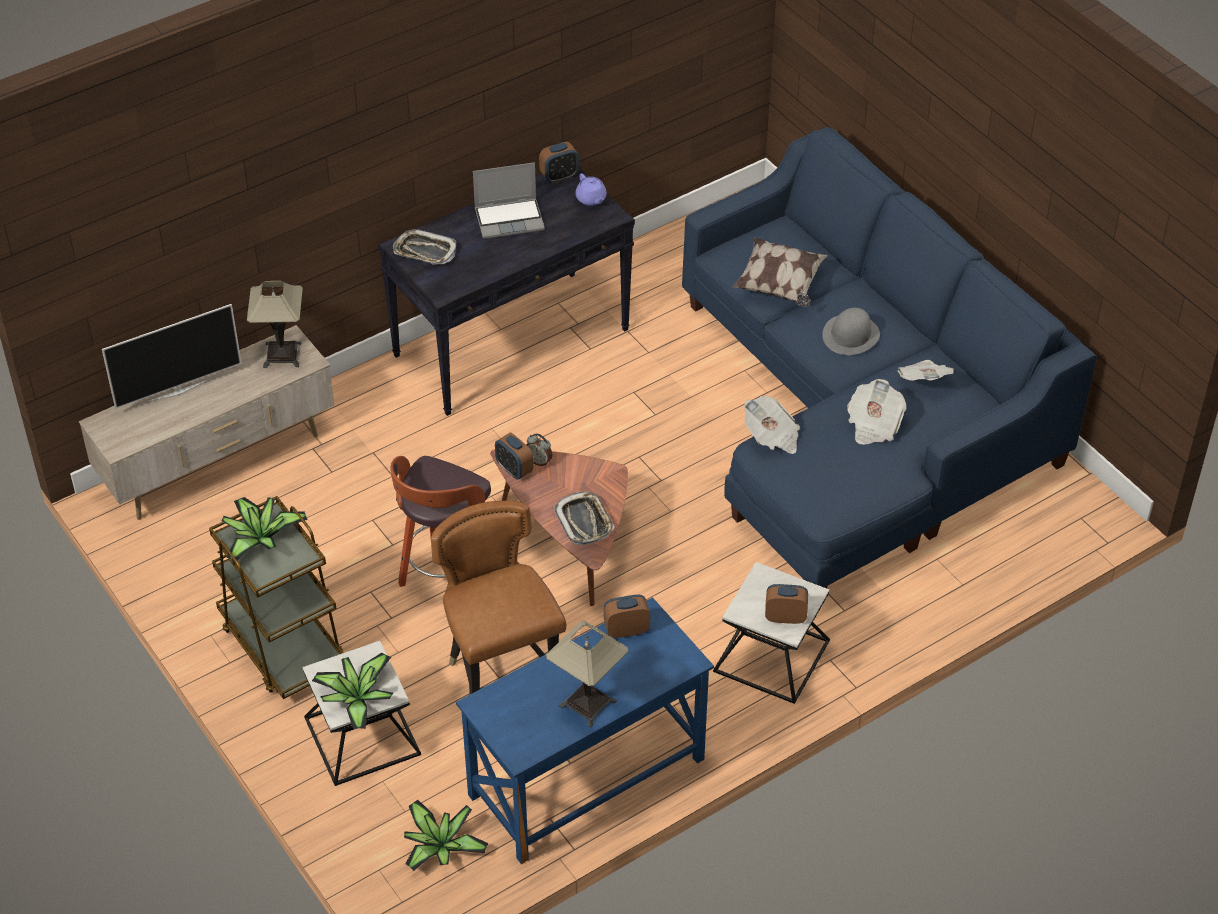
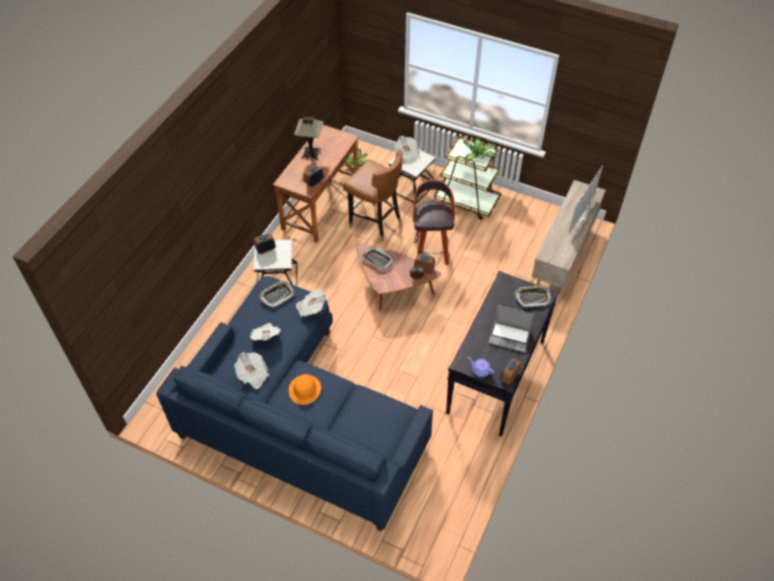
camera: 150 degrees right, 5 degrees up
(282, 355) = (559, 253): table lamp -> none
(356, 698) = (407, 155): potted plant -> newspaper
(510, 219) = (510, 337): laptop -> laptop turned 120 degrees counterclockwise
(587, 778) = (320, 206): blue desk -> brown desk
(779, 285) = (360, 405): pillow -> none
(818, 481) = (277, 295): none -> tray
(851, 334) = (305, 389): grey hat -> orange hat

